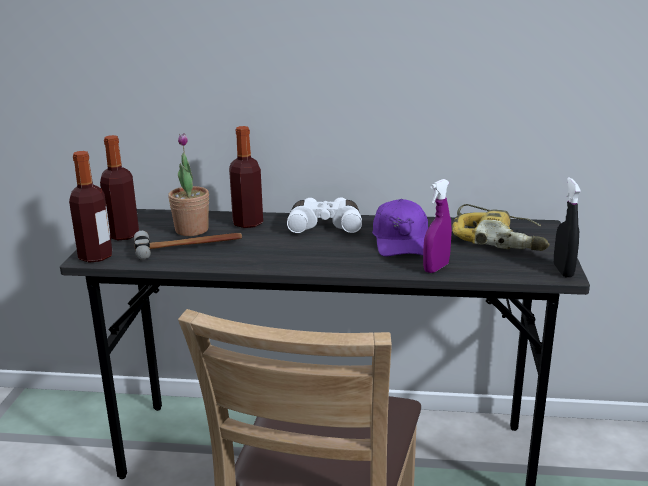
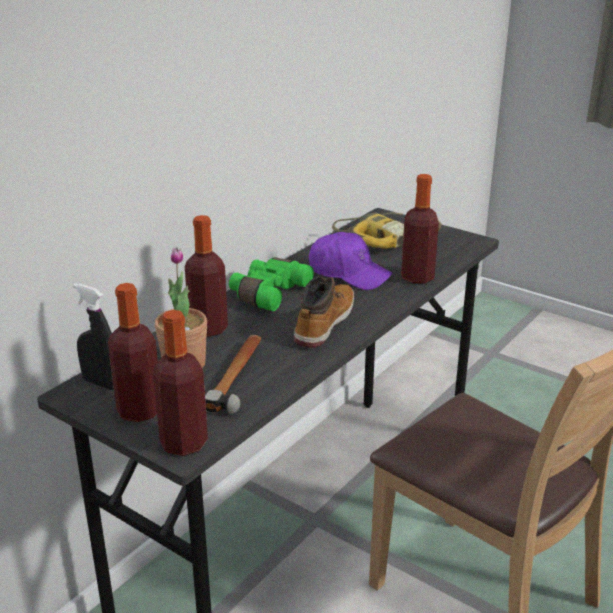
camera: 60 degrees left, 5 degrees up
(301, 254) = (323, 323): none -> boot
(325, 225) = (267, 293): white binoculars -> green binoculars
(436, 268) = (417, 277): purple spray bottle -> bottle
(563, 270) = (468, 238): black spray bottle -> black spray bottle (101, 383)

